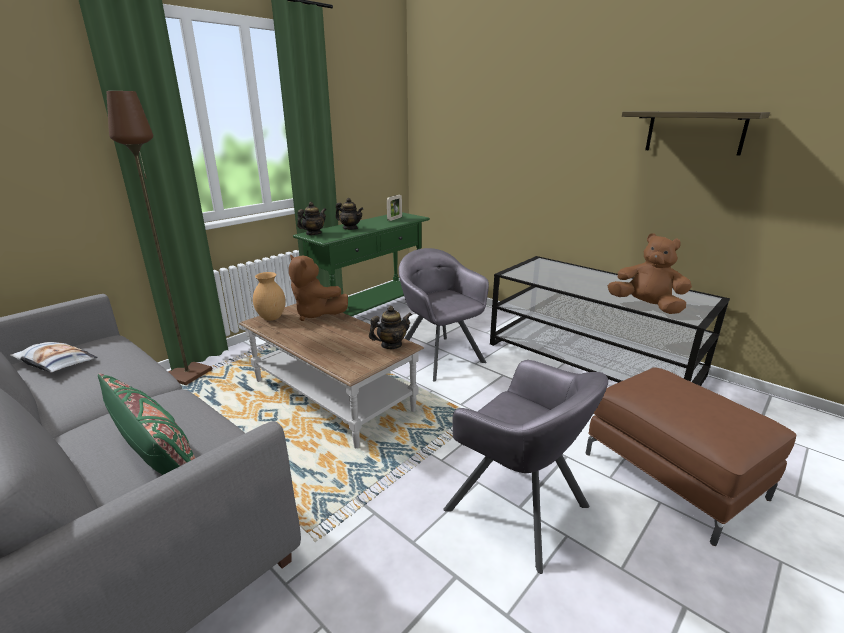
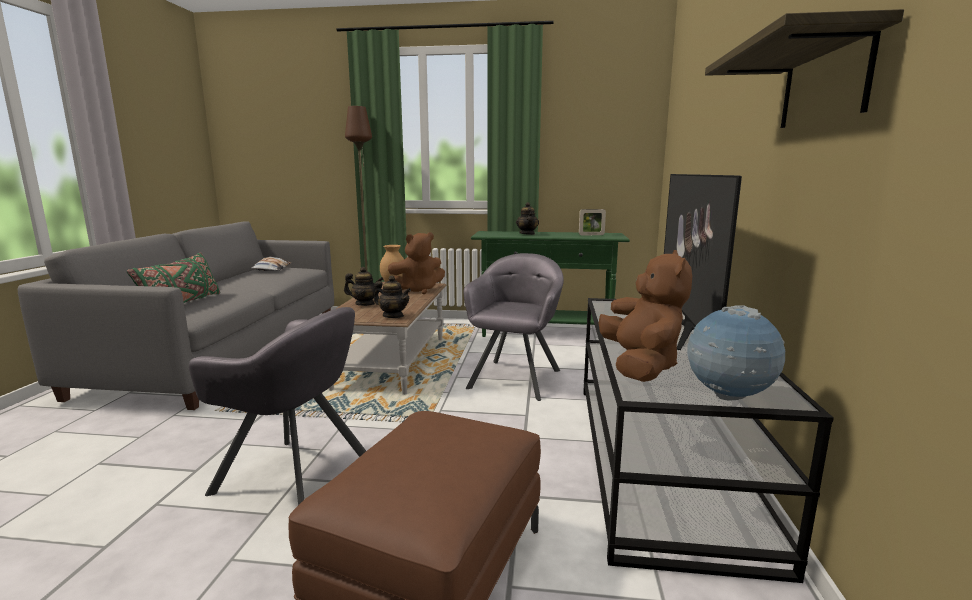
camera: 55 degrees right, 10 degrees down
(313, 234) = (490, 232): teapot -> teapot (365, 304)
(316, 314) = (417, 290): brown plush toy -> brown plush toy turned 120 degrees counterclockwise
(517, 509) = (294, 478): grey armchair -> grey armchair turned 75 degrees counterclockwise
(586, 276) = (685, 328): none -> television
(701, 305) = (728, 397): none -> globe

